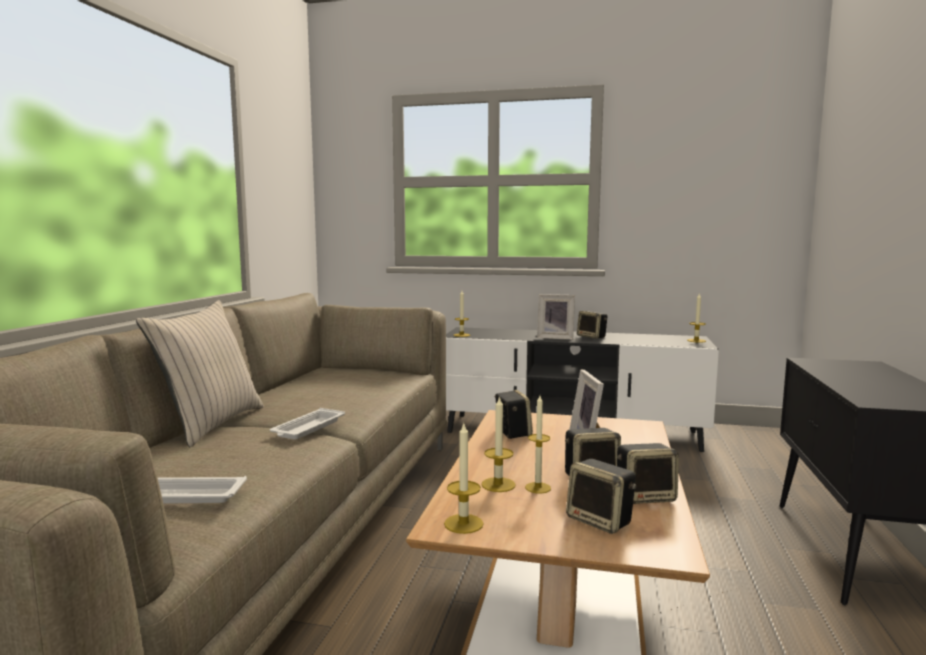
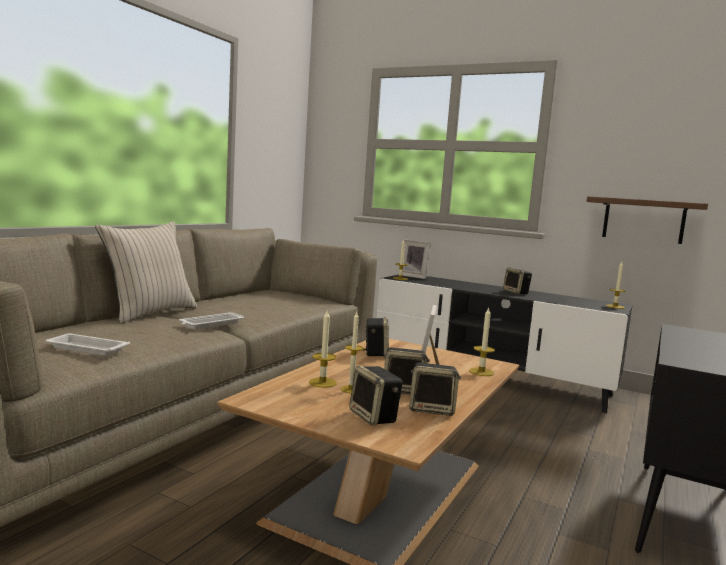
camera: 15 degrees right, 0 degrees up
(463, 524) = (267, 400): candle -> candle (481, 372)
(555, 337) = (481, 289): picture frame -> picture frame (414, 276)
(705, 249) = (643, 220): none -> brown shelf

